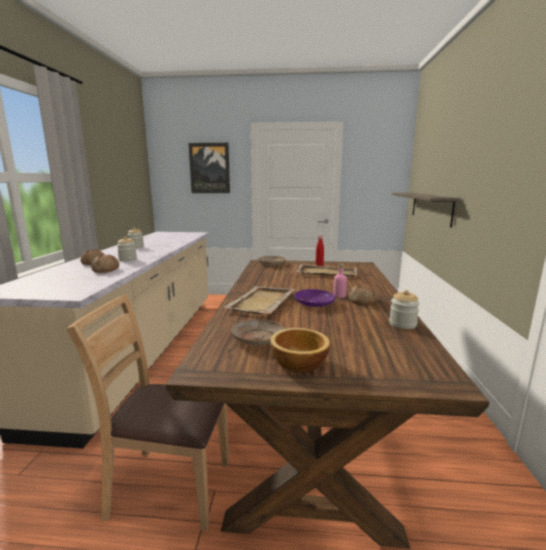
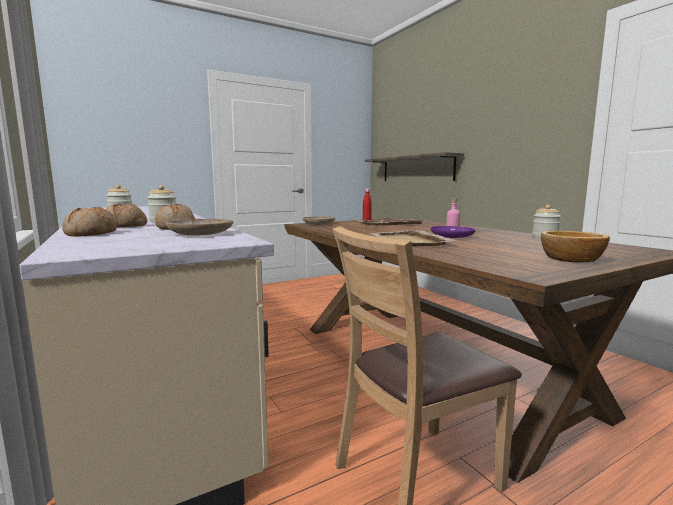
camera: 35 degrees left, 5 degrees down
(210, 168) = (152, 122): picture -> none
(258, 338) = (495, 255): beige plate -> beige plate (200, 234)
(363, 301) = (479, 232): bread -> bread (92, 234)

